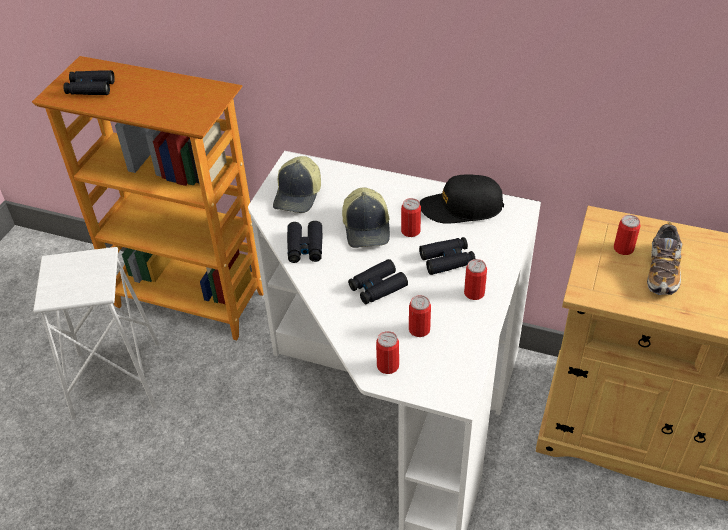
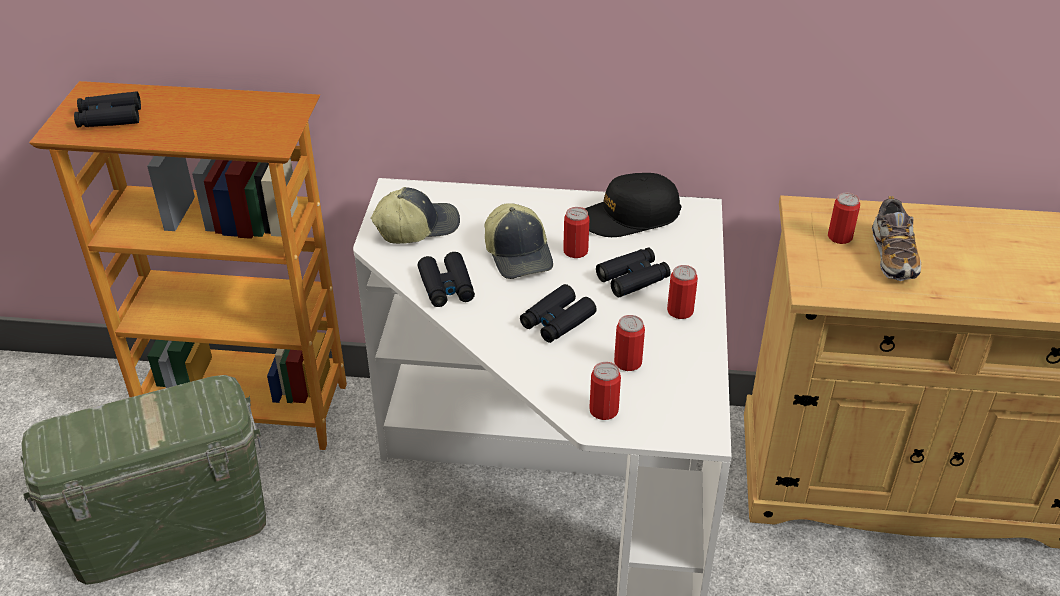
camera: 15 degrees left, 5 degrees down
(117, 380) = (169, 527): white stool -> green storage box
(299, 195) = (416, 227): cap -> cap turned 120 degrees counterclockwise

